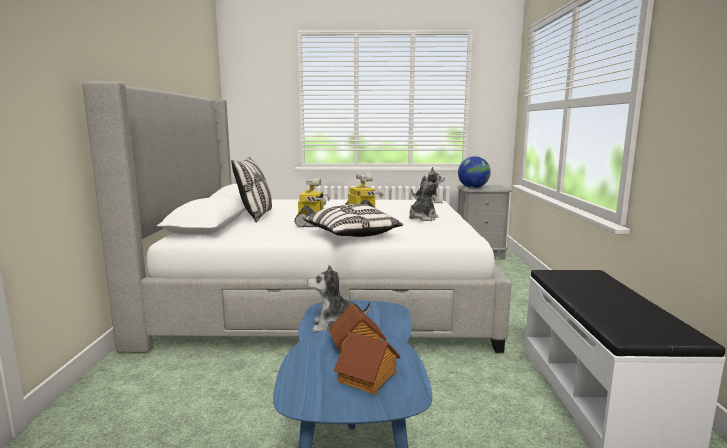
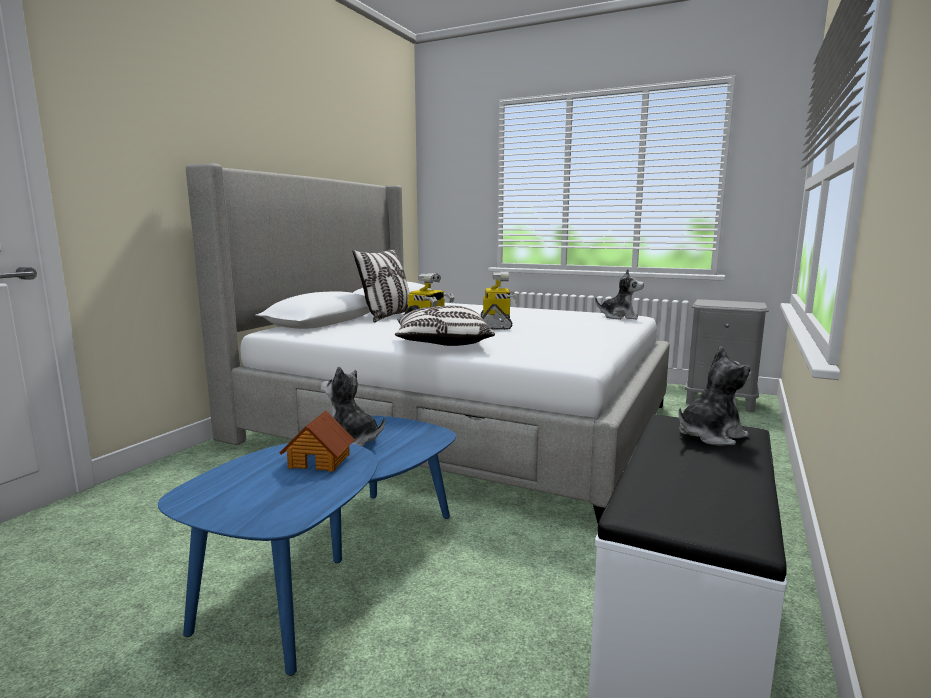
camera: 25 degrees right, 0 degrees up
(368, 377) = (280, 492): toy house -> none
(422, 218) = (569, 334): plush toy -> plush toy (710, 435)
(473, 188) = (709, 303): globe -> none

